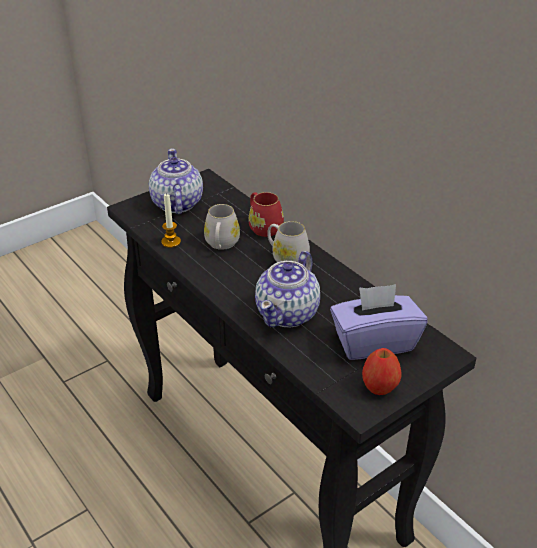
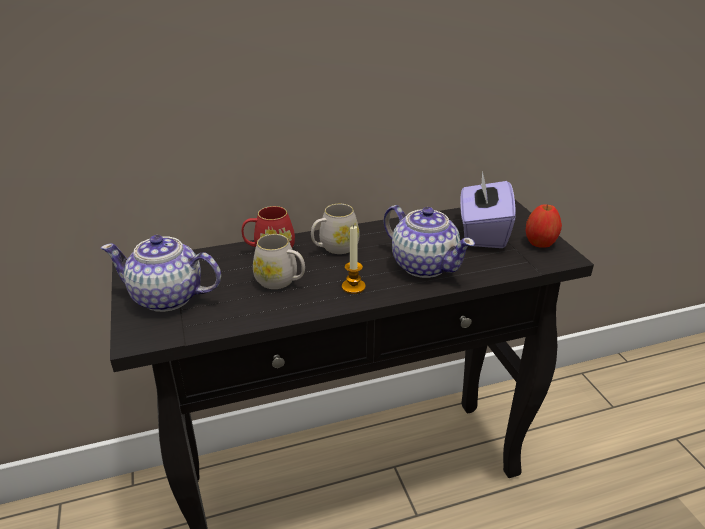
camera: 70 degrees left, 5 degrees down
(171, 242) = (246, 316): candle -> candle (353, 287)

